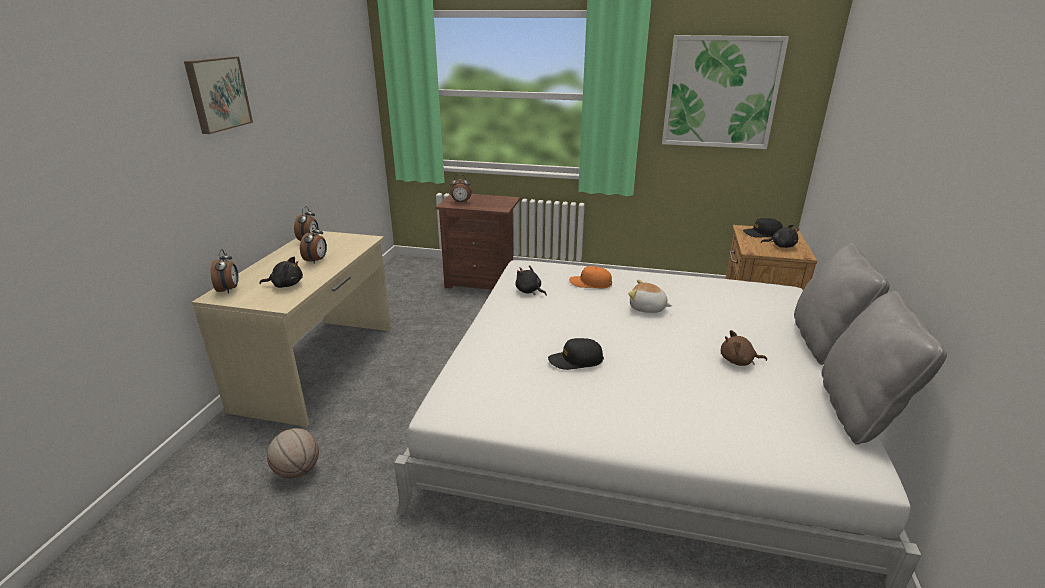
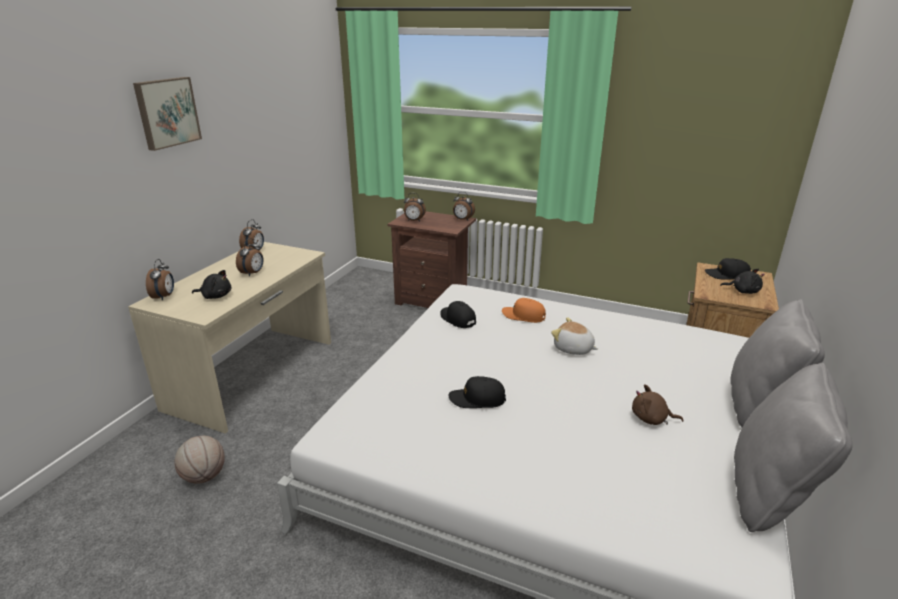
camera: 10 degrees right, 0 degrees up
(508, 199) = (462, 220): none -> alarm clock
(529, 291) = (457, 319): black plush toy -> black cap
(721, 93) = (692, 119): picture -> none

